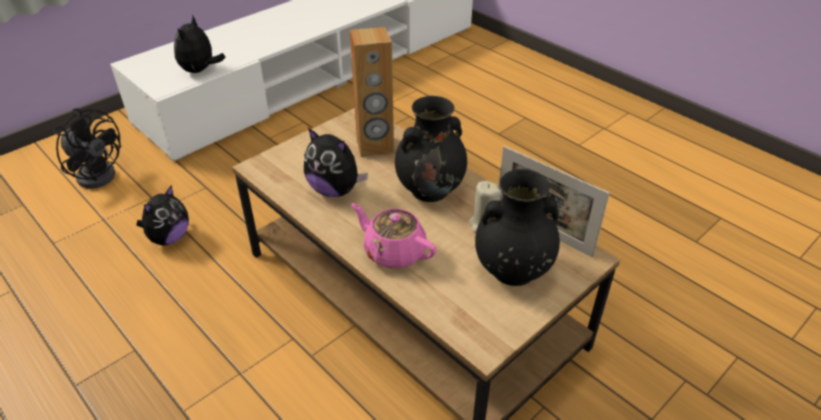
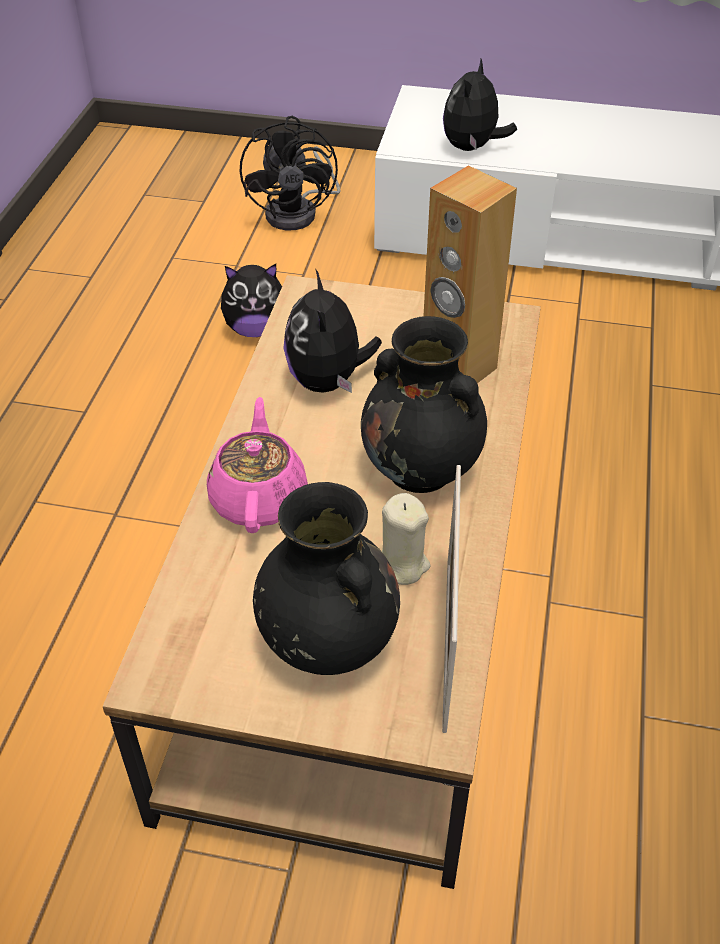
camera: 55 degrees right, 5 degrees up
(200, 70) = (472, 148): plush toy -> plush toy turned 45 degrees counterclockwise

